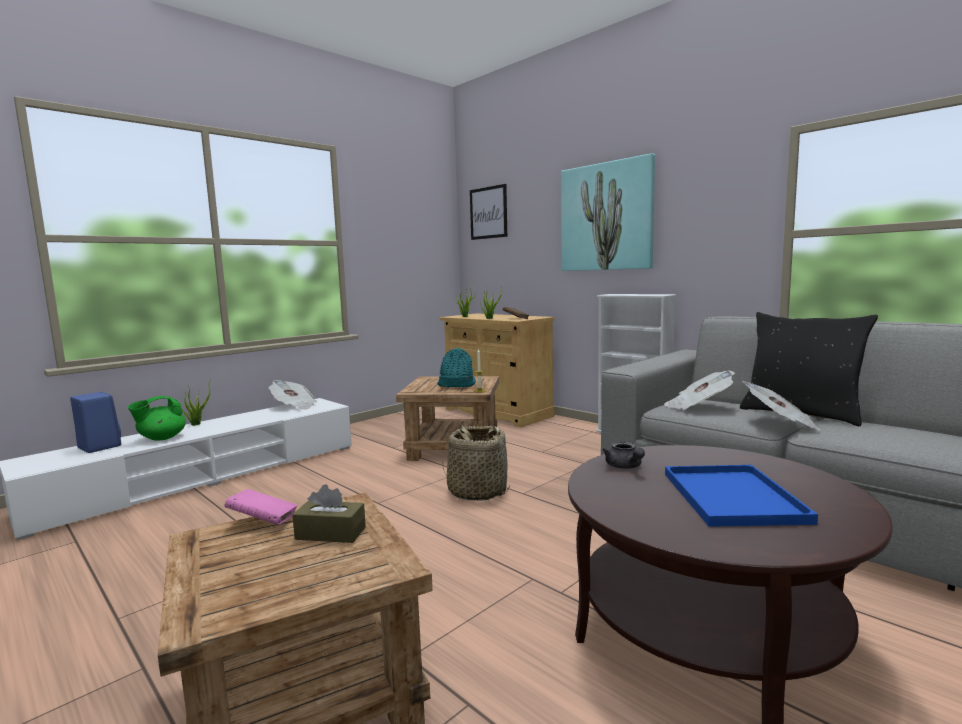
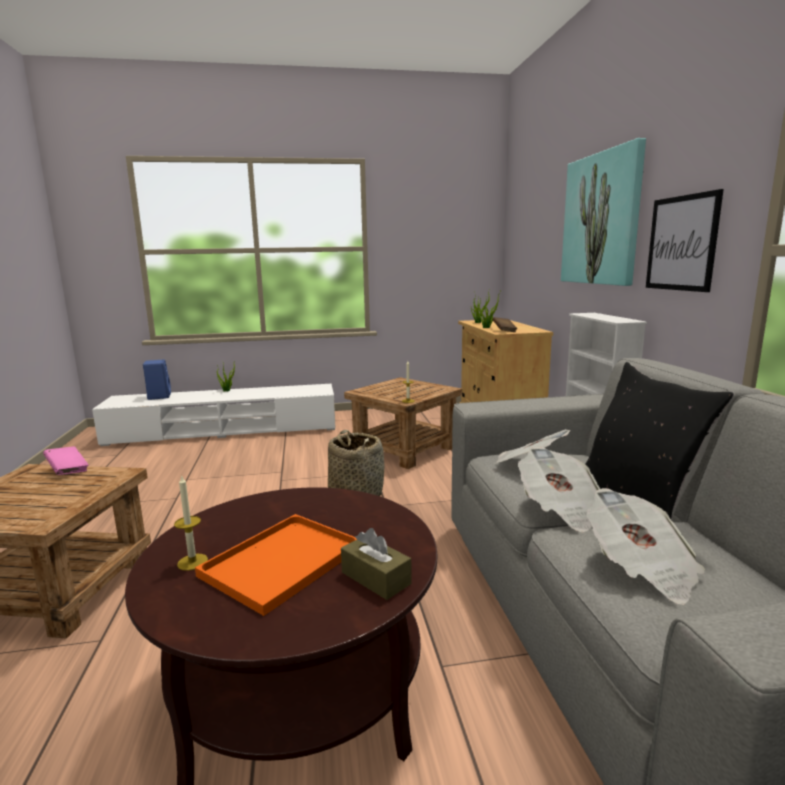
camera: 35 degrees right, 5 degrees up
(161, 438) = (193, 397): green teapot -> none
(294, 406) = (301, 388): newspaper -> newspaper (642, 569)
(330, 533) = (70, 489): brown tissue box -> brown tissue box (376, 578)
(456, 385) = (405, 391): turquoise hat -> none
(488, 213) = (521, 212): picture -> picture (681, 243)
(625, 467) = (289, 504): grey teapot -> none
(676, 520) = (192, 562): none -> candle
(735, 497) = (281, 563): blue tray -> orange tray

